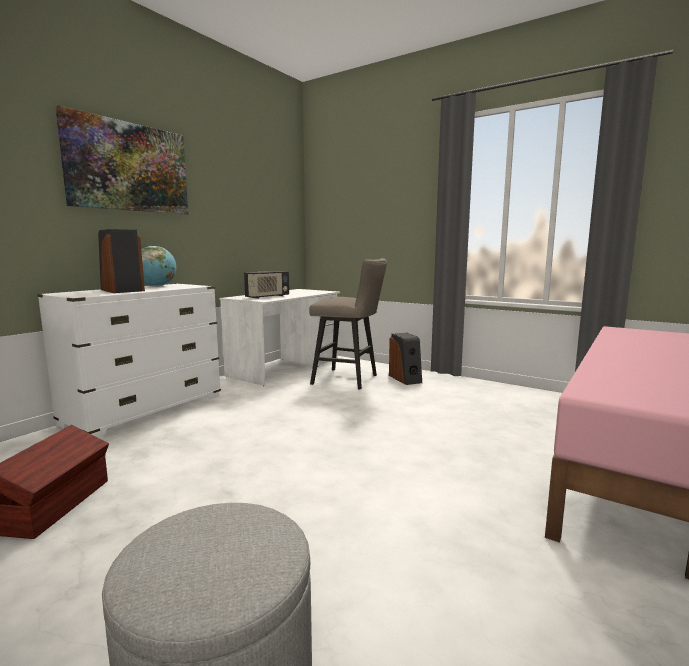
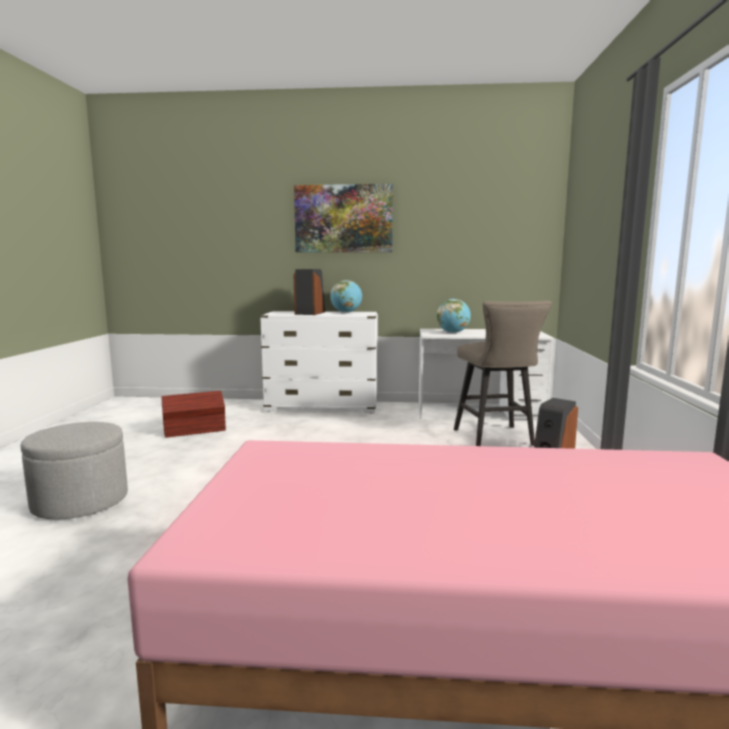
camera: 60 degrees right, 0 degrees up
(267, 297) = (453, 332): radio -> globe

